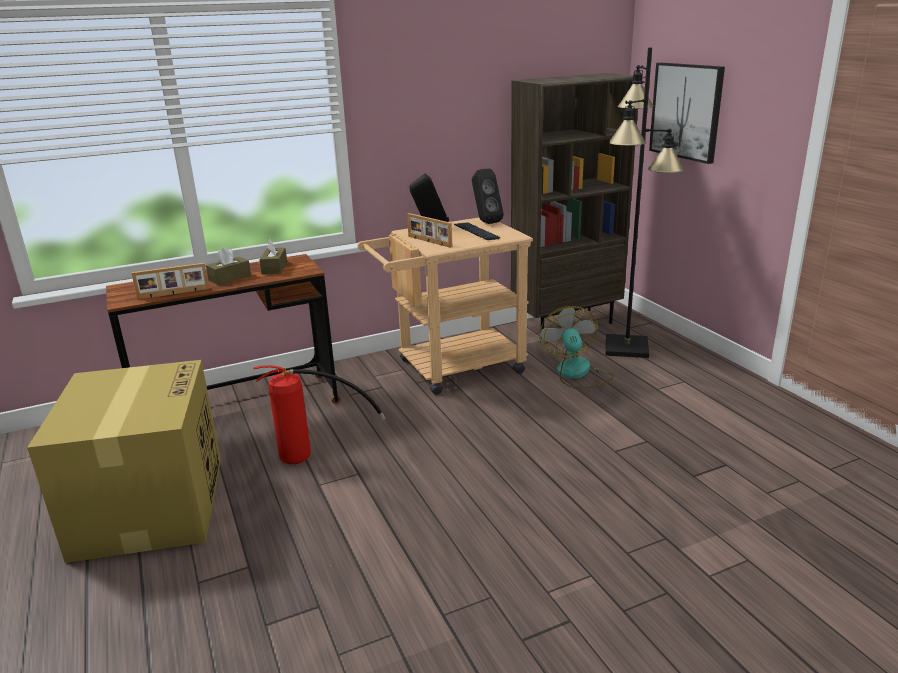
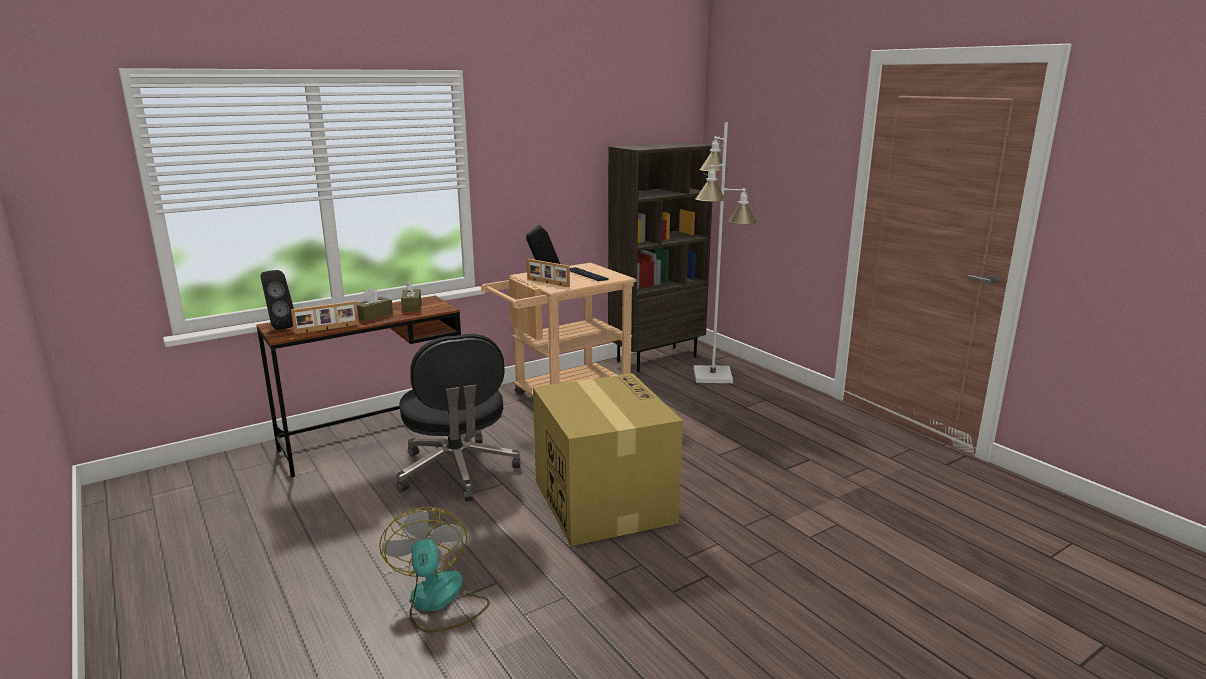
camera: 10 degrees left, 5 degrees down
(150, 504) = (315, 519): cardboard box -> cardboard box (602, 500)
(314, 454) = (457, 471): fire extinguisher -> black office chair
(485, 222) = (590, 267): black speaker -> black speaker (279, 327)
(577, 374) = (674, 398): fan -> fan (438, 601)
(627, 347) = (713, 375): black floor lamp -> white floor lamp
(686, 111) = (753, 174): picture -> none

